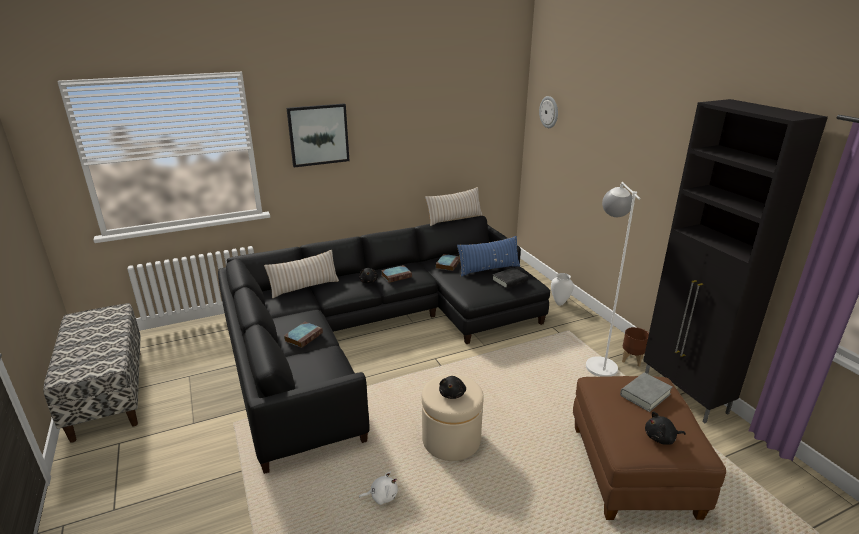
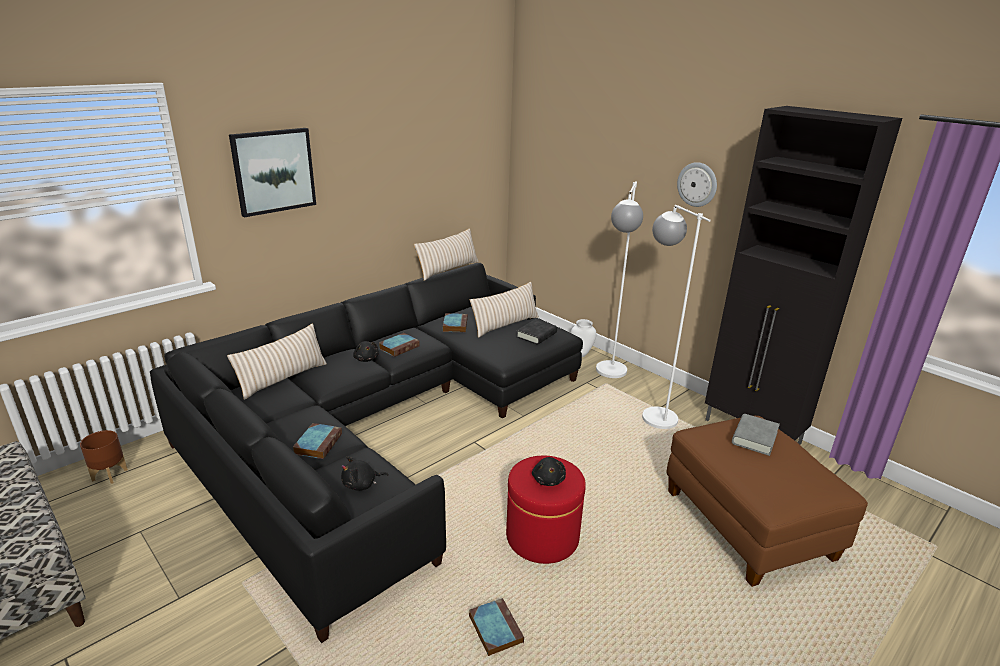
camera: 20 degrees left, 0 degrees up
(382, 496) = (494, 629): white plush toy -> book
(451, 440) = (542, 537): beige ottoman -> red ottoman
(488, 269) = (505, 325): blue pillow -> beige pillow
(549, 112) = (545, 134): wall clock -> wall clock (697, 184)
(575, 324) = (609, 376): none -> white floor lamp
(632, 360) = (685, 405): brown planter -> brown planter (109, 475)
(661, 438) = (797, 482): black plush toy -> black plush toy (362, 484)

